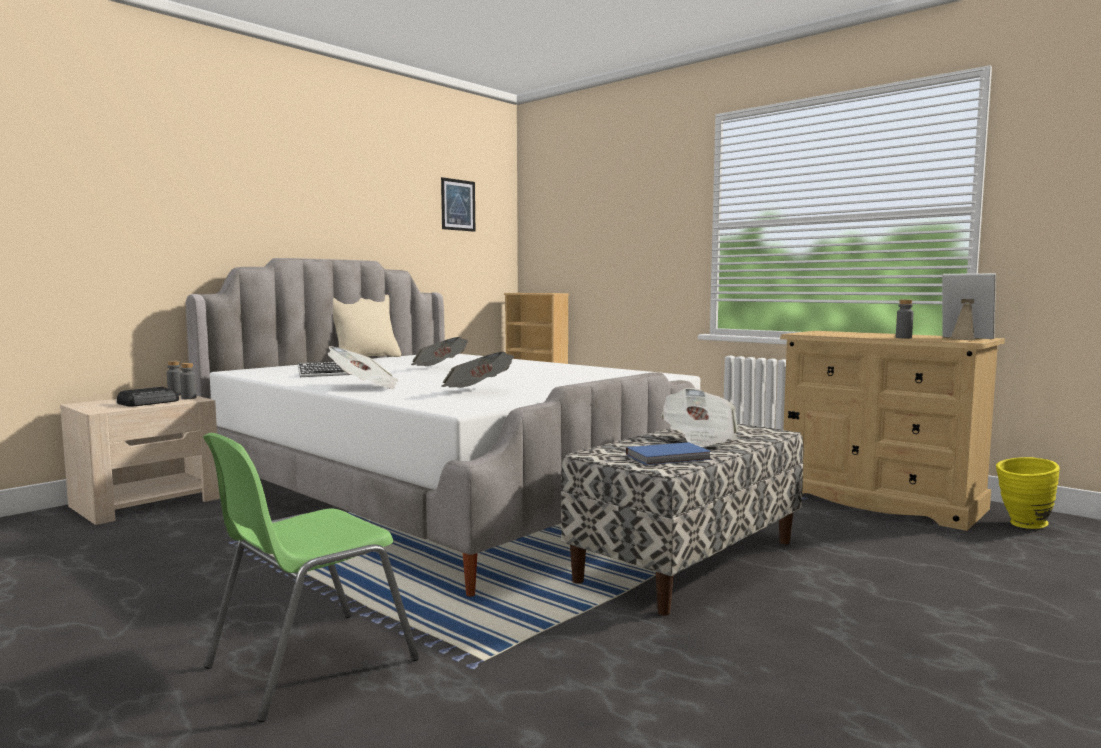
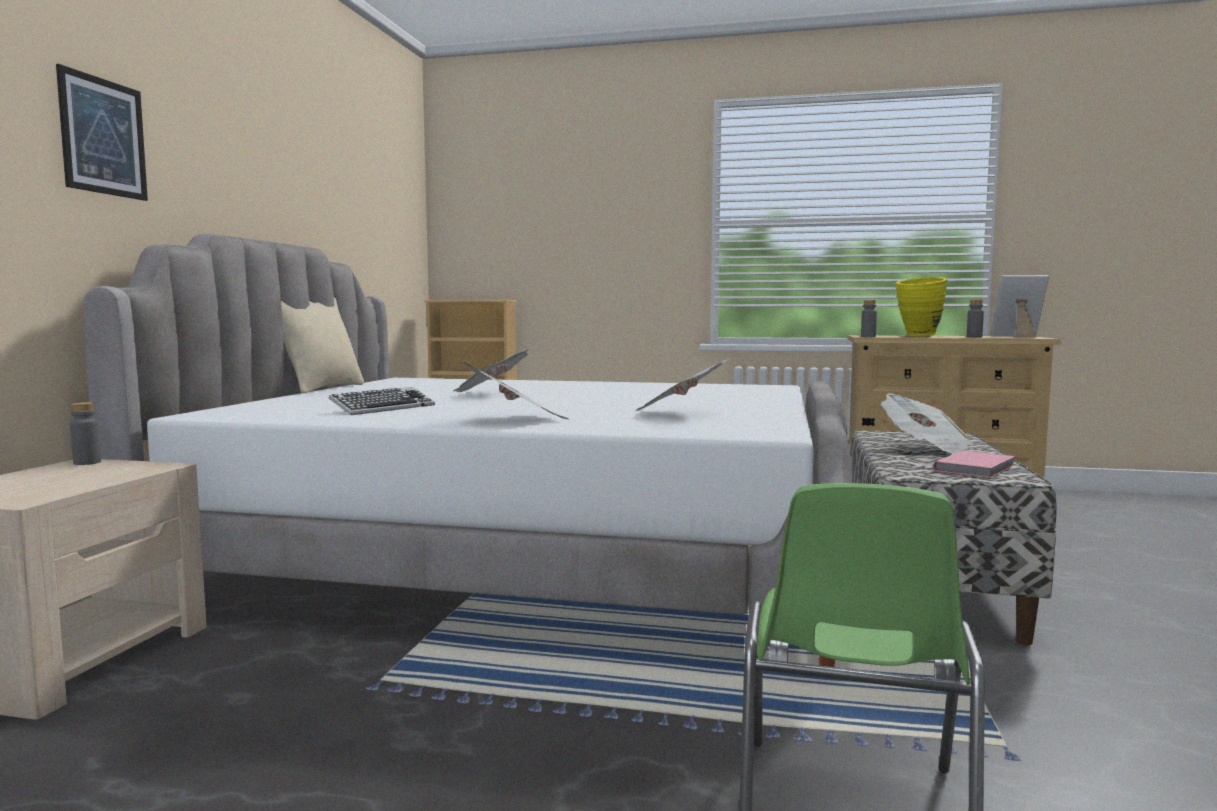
camera: 30 degrees left, 0 degrees up
(150, 402) = (84, 478): radio -> none
(189, 398) = (136, 465): grey bottle -> grey bottle (868, 337)
(458, 205) = (378, 180): picture -> picture (103, 136)
(669, 457) = (977, 468): blue book -> pink book
(1022, 525) = (1067, 504): yellow vase -> yellow vase (919, 336)

